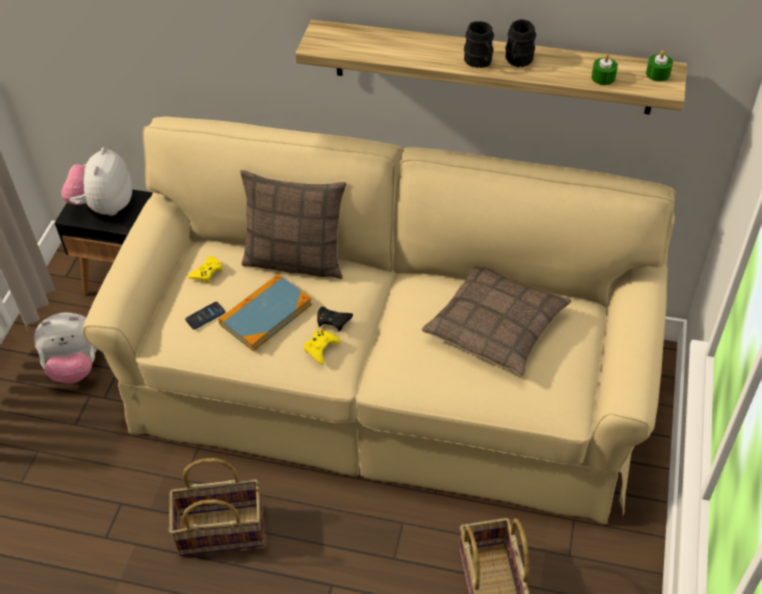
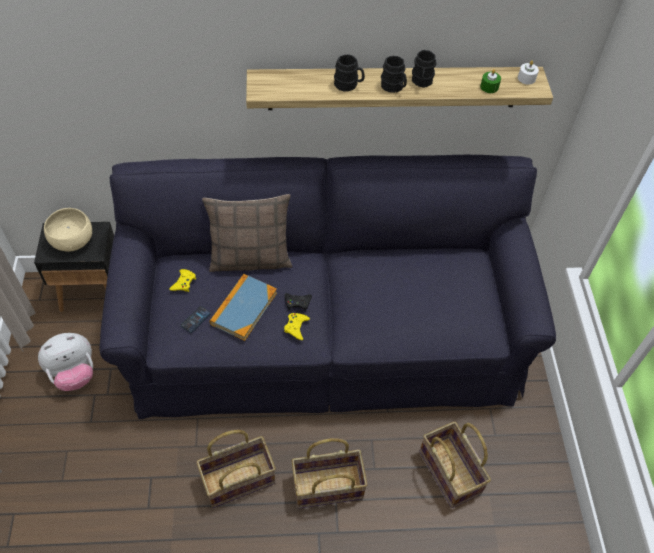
camera: 20 degrees left, 5 degrees up
(104, 206) = (72, 240): plush toy -> beige bowl
(327, 567) = (327, 488): none -> basket
(384, 385) = (324, 337): beige sofa -> black sofa
(424, 52) = (348, 85): none -> black mug
(496, 326) = (419, 282): pillow -> none
(658, 74) = (526, 78): green candle -> white candle

